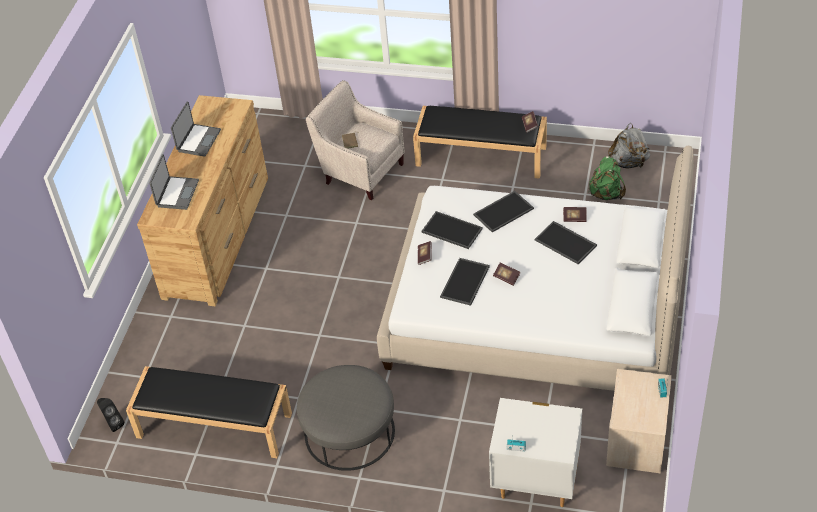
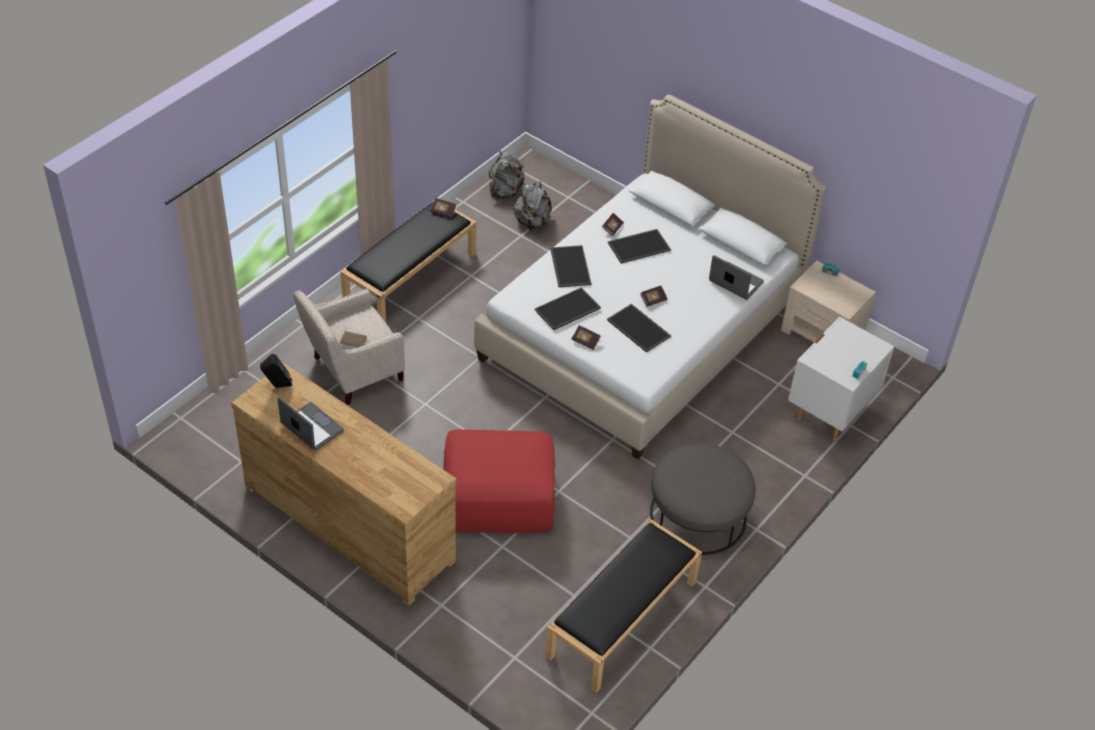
camera: 70 degrees left, 0 degrees up
(113, 423) = (562, 708): black speaker -> black speaker (277, 386)
(177, 193) = (384, 474): laptop -> laptop (735, 282)
(290, 303) = (498, 497): none -> red ottoman
(606, 194) = (532, 222): green backpack -> grey backpack

